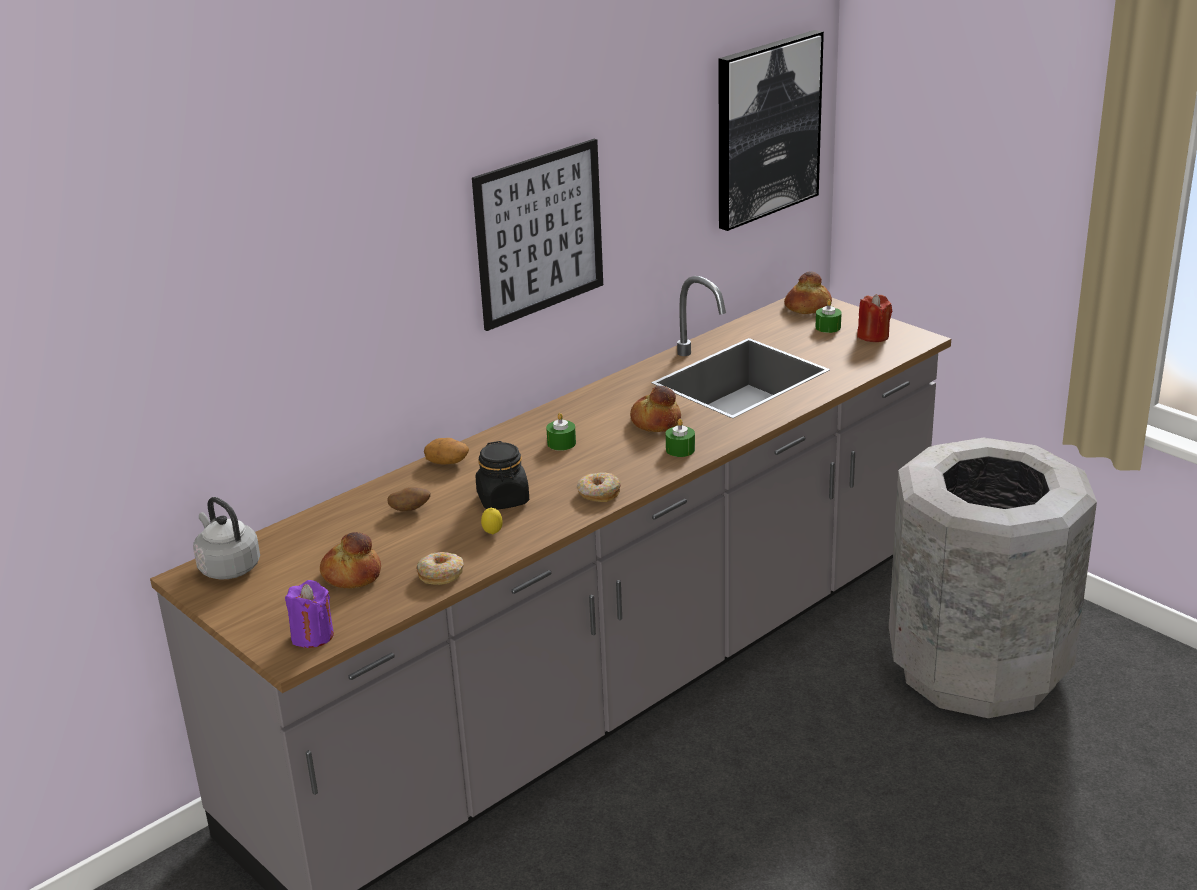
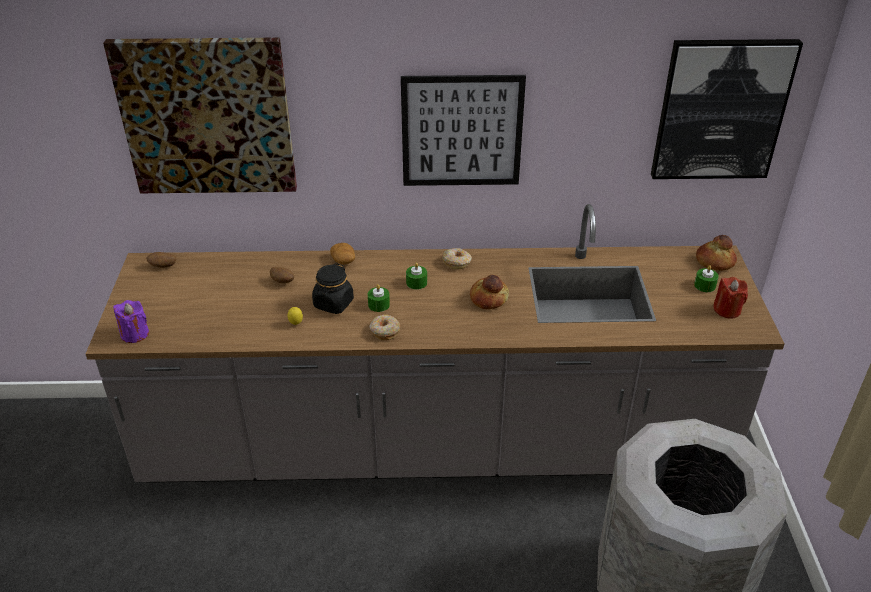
camera: 40 degrees right, 10 degrees up
(228, 567) = (163, 266): grey kettle -> potato
(250, 309) = (207, 116): none -> picture
(351, 575) = (201, 307): bread -> none
(441, 574) = (236, 334): donut -> donut (457, 262)
(680, 449) = (473, 327): green candle -> green candle (379, 305)

